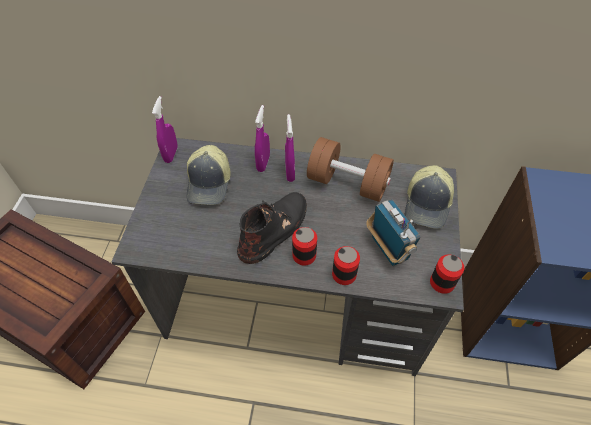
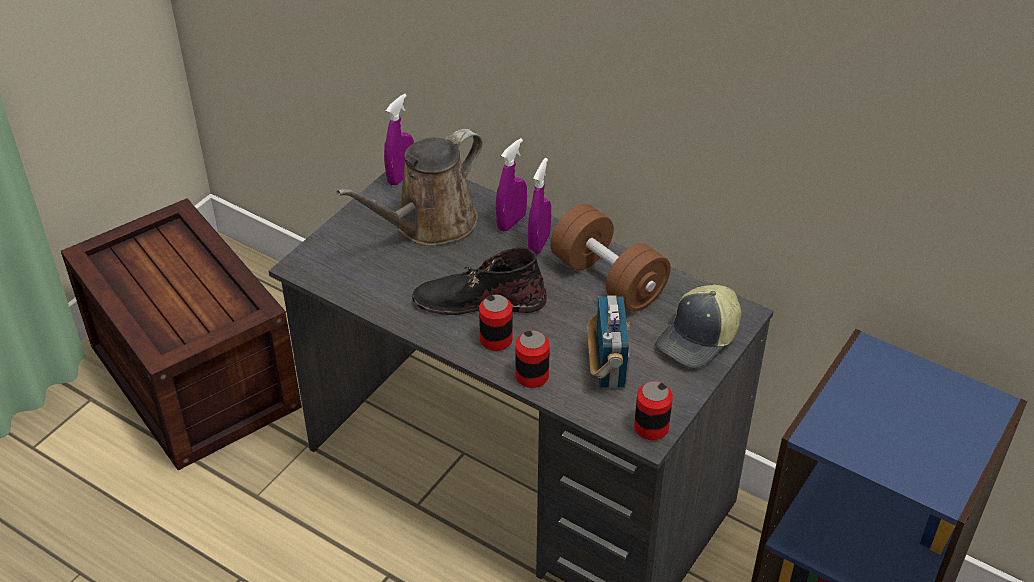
camera: 25 degrees right, 10 degrees down
(210, 183) = (429, 224): cap -> brown watering can
(274, 229) = (478, 300): black boot -> black boot turned 150 degrees counterclockwise

